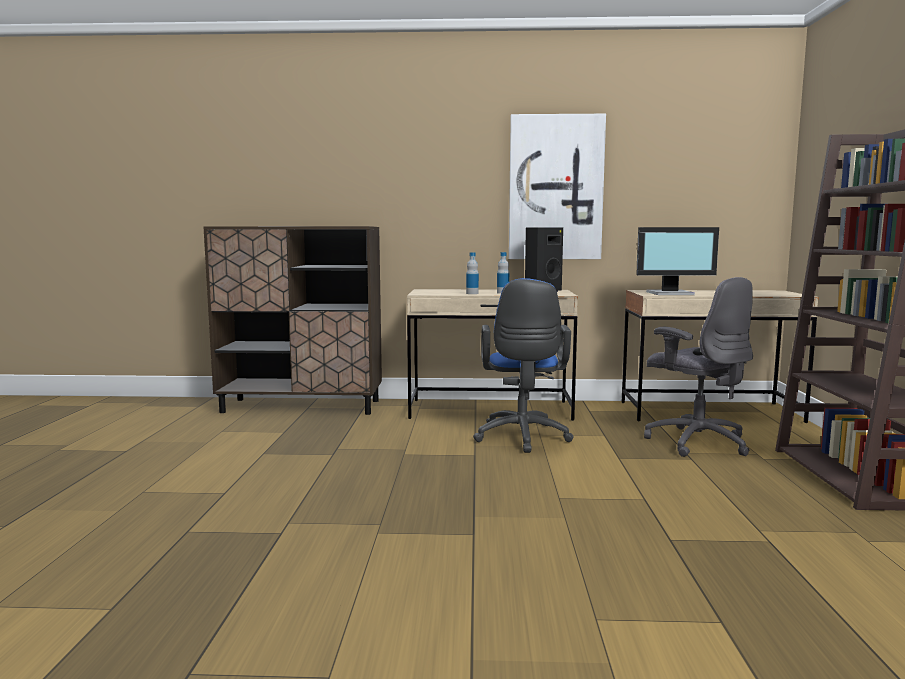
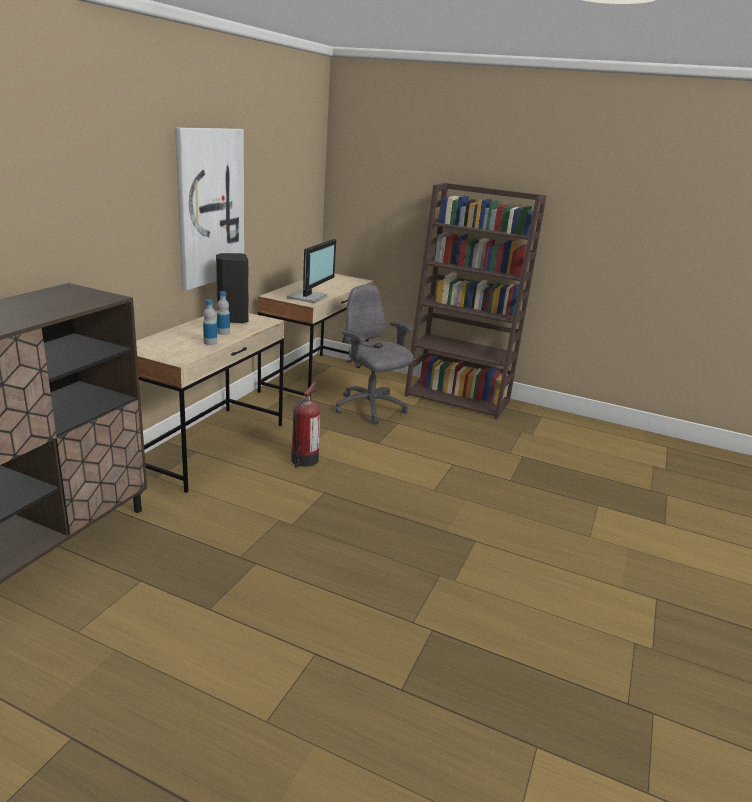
camera: 70 degrees left, 15 degrees up
(522, 438) = (303, 460): blue office chair -> fire extinguisher
(696, 442) = (370, 408): grey office chair -> grey office chair turned 120 degrees counterclockwise

